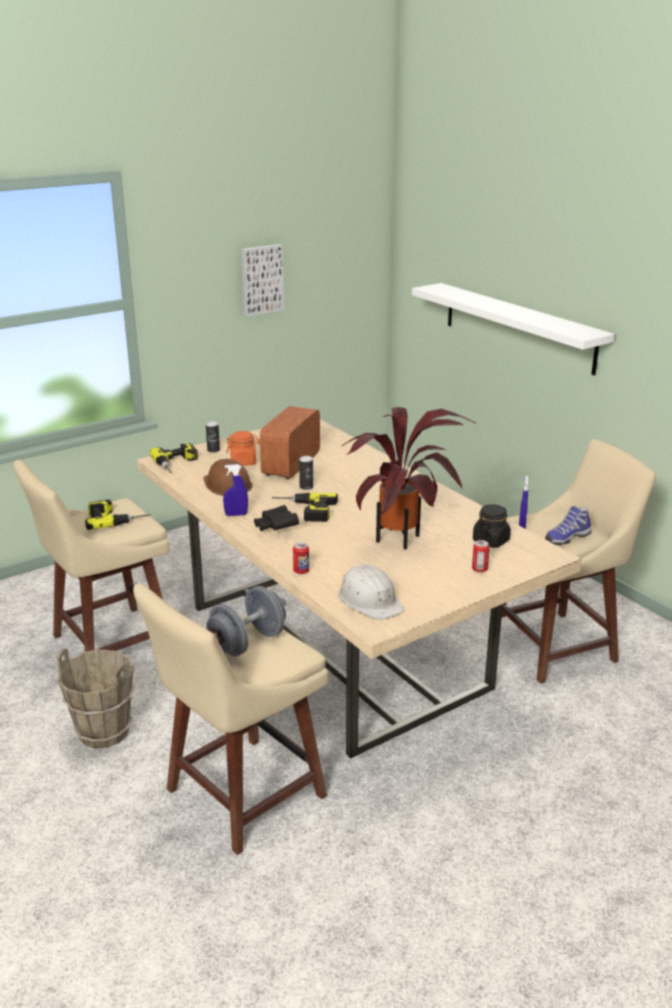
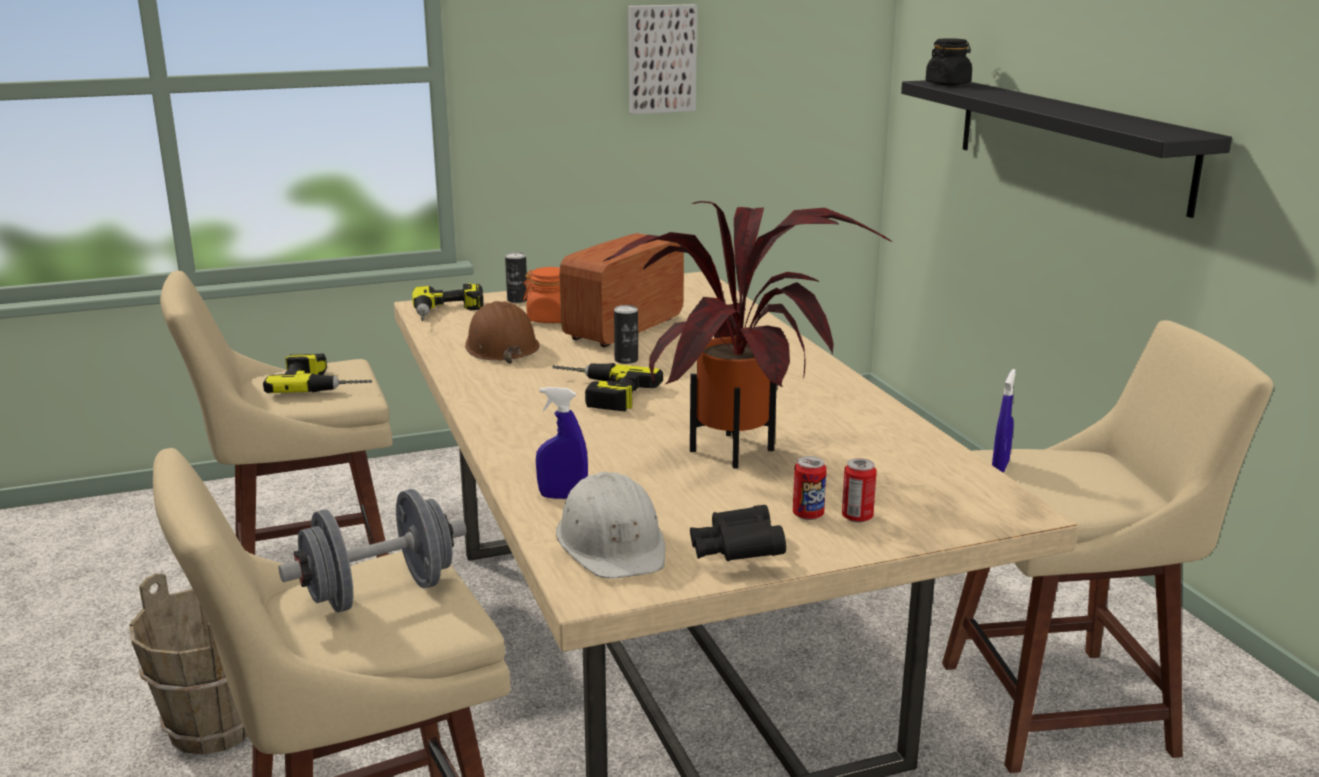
camera: 15 degrees right, 5 degrees down
(236, 514) = (481, 387): blue spray bottle -> blue spray bottle (562, 497)
(276, 528) = (531, 411): black binoculars -> black binoculars (736, 554)
(301, 571) = (523, 481): can -> can (808, 515)
(491, 541) = (906, 473): black jar -> black jar (948, 84)
(518, 327) = (1068, 141): white shelf -> black shelf
(566, 537) = (1081, 494): shoe -> none

